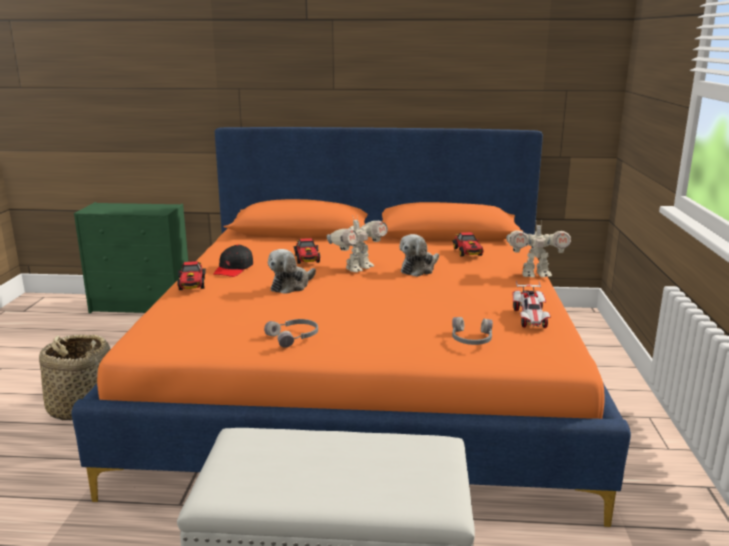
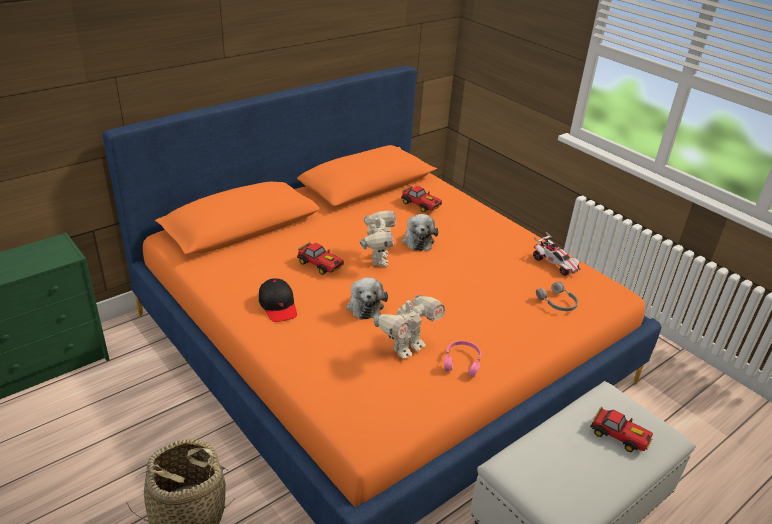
camera: 45 degrees left, 15 degrees up
(192, 285) = (281, 345): toy car -> toy car (619, 436)
(294, 337) = (462, 362): grey headphones -> pink headphones
(535, 275) = (493, 214): toy robot -> toy robot (407, 348)

